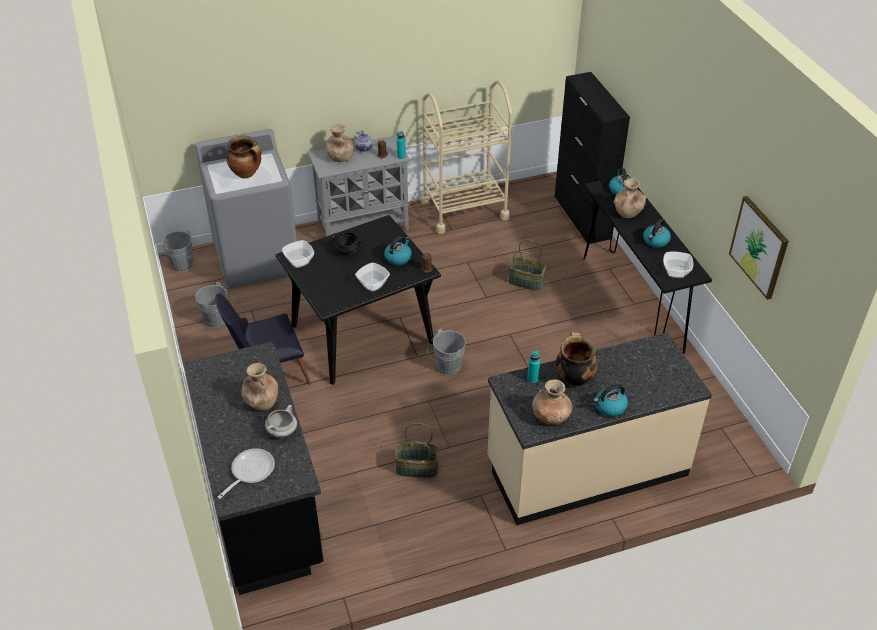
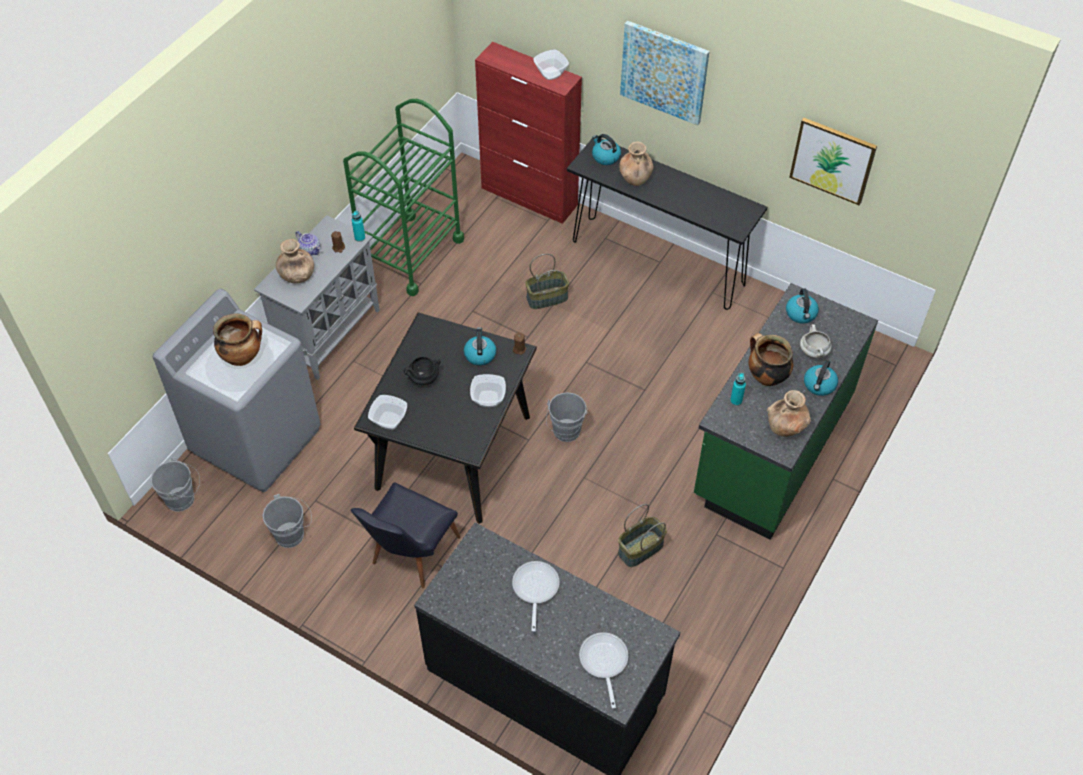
camera: 40 degrees left, 10 degrees up
(261, 401) = (535, 589): brown vase -> frying pan
(282, 432) = (588, 604): white cooking pot -> white cooking pot (814, 352)
(464, 209) = (411, 254): beige cart -> green cart
(582, 217) = (529, 197): black cabinet -> red cabinet
(586, 467) = (771, 447): beige counter -> green counter
(655, 241) = (687, 195): kettle -> kettle (801, 314)
(674, 126) = (664, 72): none -> picture
(676, 273) = (734, 217): bowl -> bowl (551, 73)

